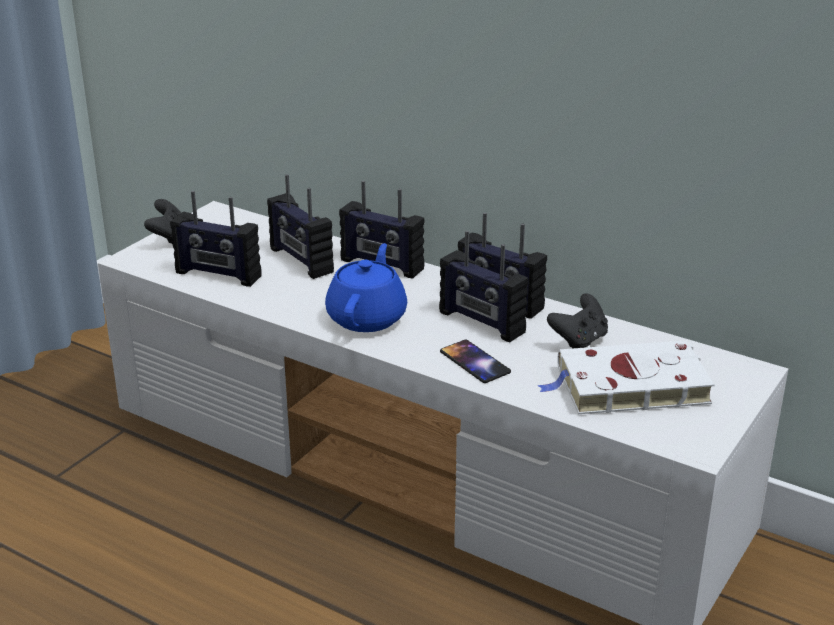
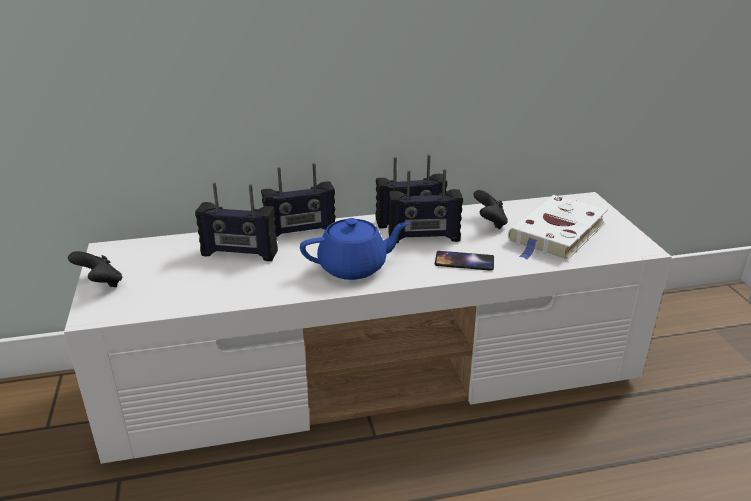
camera: 45 degrees left, 0 degrees up
(218, 275) = (194, 291): radio -> none
(367, 317) = (354, 267): blue teapot -> blue teapot turned 105 degrees clockwise

